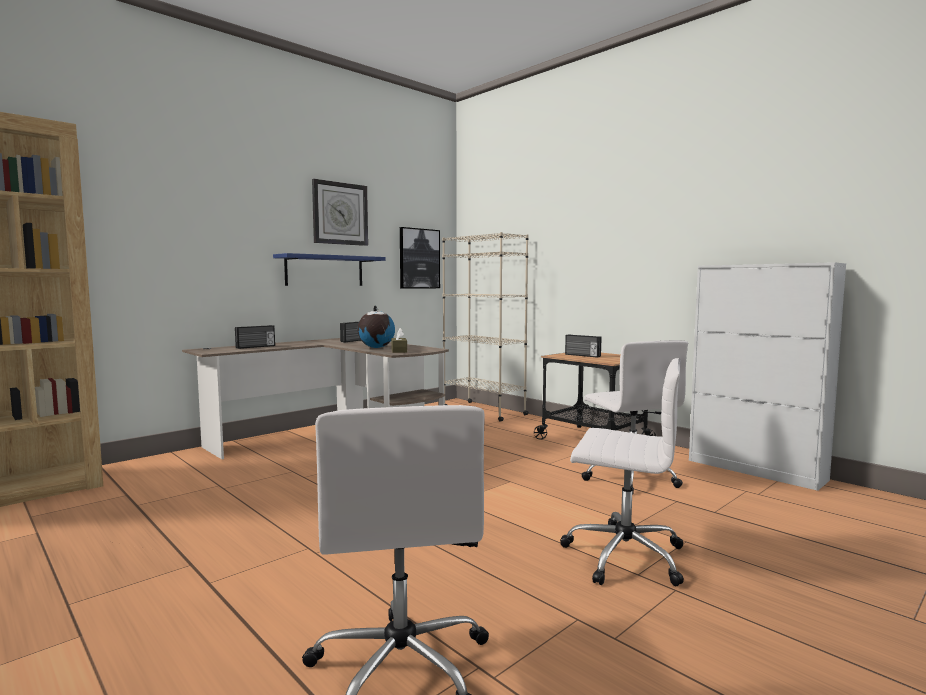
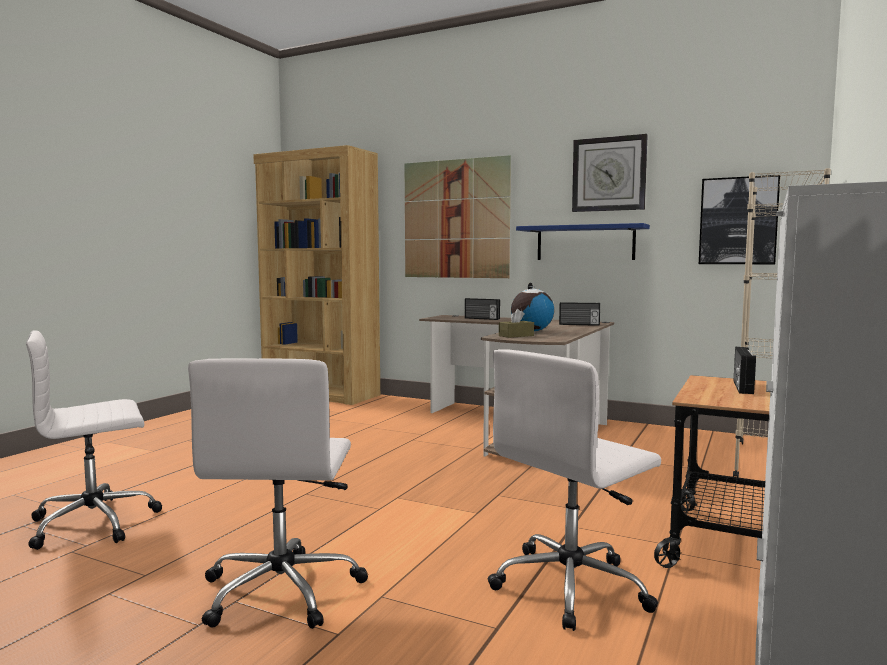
camera: 70 degrees right, 0 degrees up
(190, 239) = (455, 219): none -> picture

